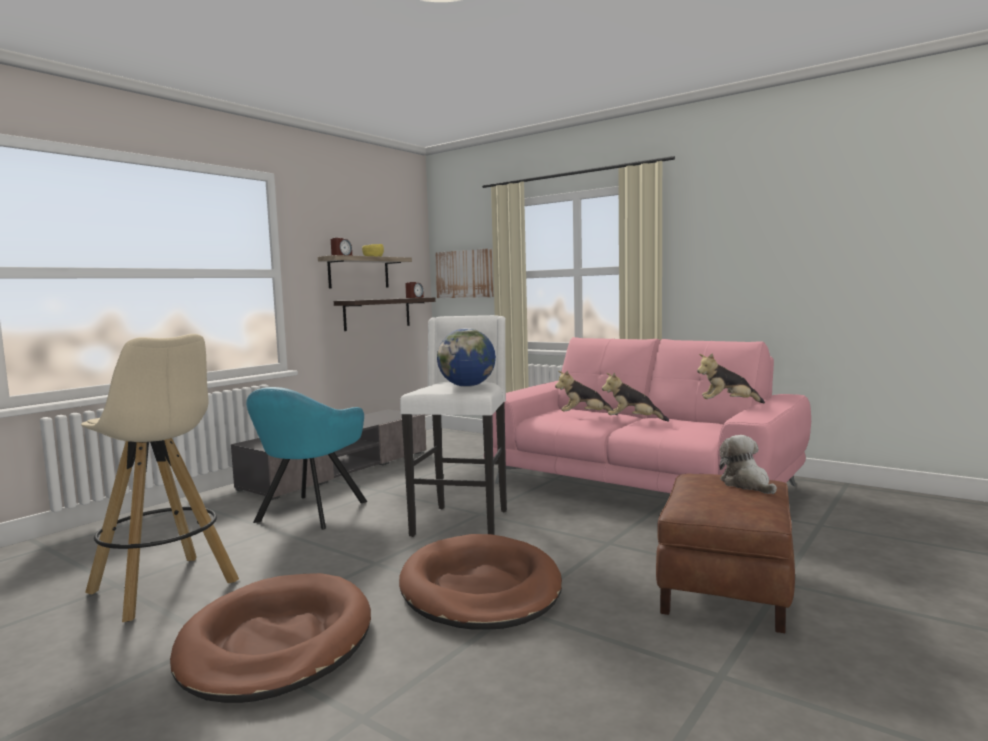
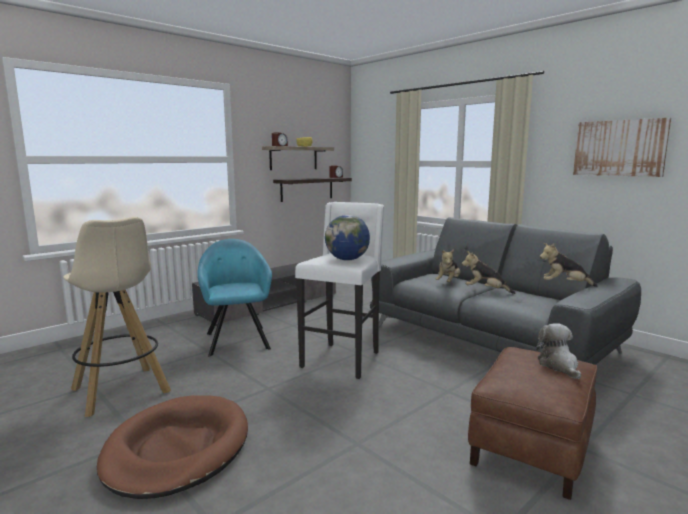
camera: 10 degrees right, 5 degrees up
(309, 513) = (237, 339): turquoise armchair -> turquoise armchair turned 135 degrees clockwise
(464, 274) = (375, 160): picture -> picture (619, 148)
(480, 589) = (336, 421): brown dog bed -> none
(584, 416) = (448, 282): plush toy -> plush toy turned 75 degrees counterclockwise
(641, 484) = (490, 339): pink sofa -> grey sofa

